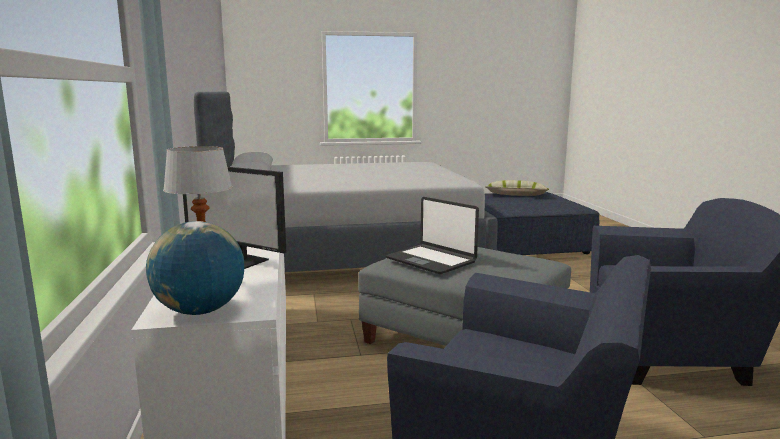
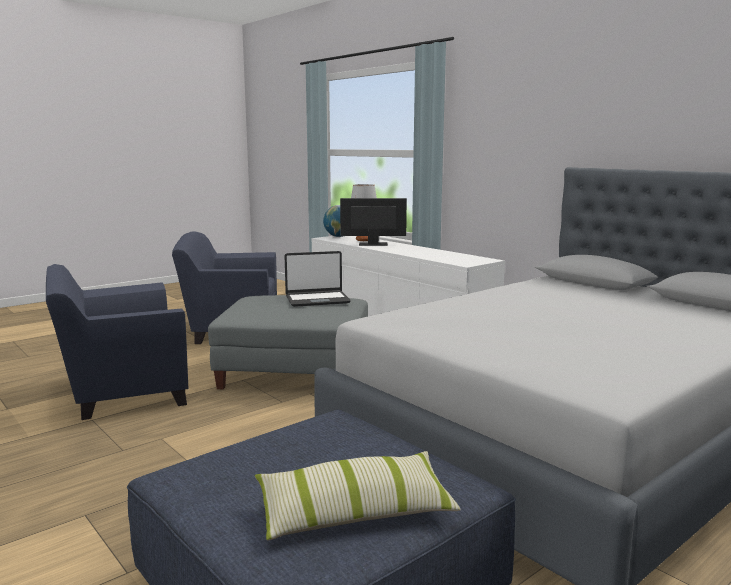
camera: 150 degrees right, 0 degrees up
(431, 260) = (317, 300): laptop -> laptop turned 150 degrees clockwise

